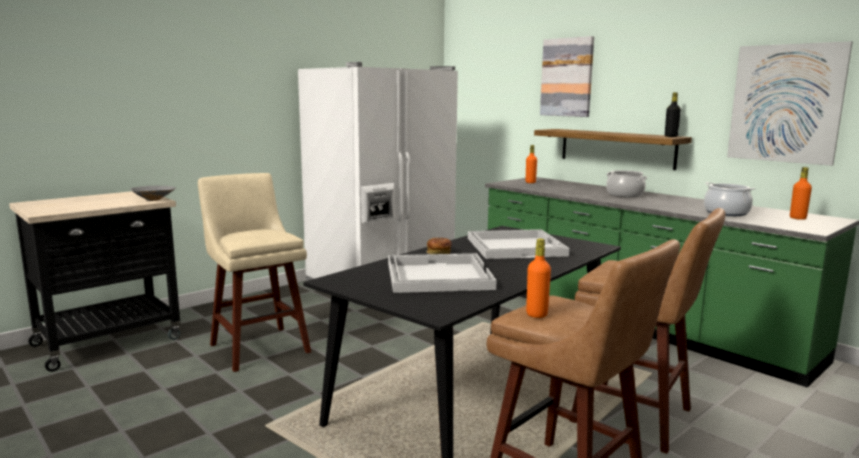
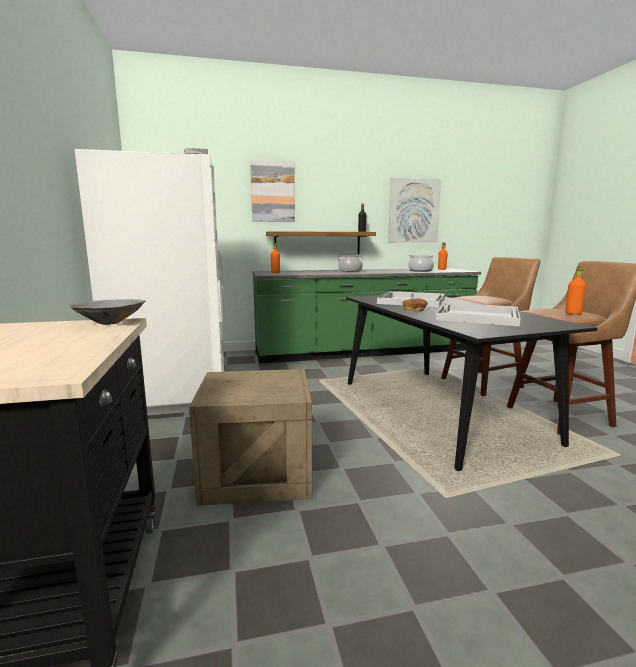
camera: 60 degrees left, 0 degrees up
(258, 347) = (256, 473): beige stool -> crate

